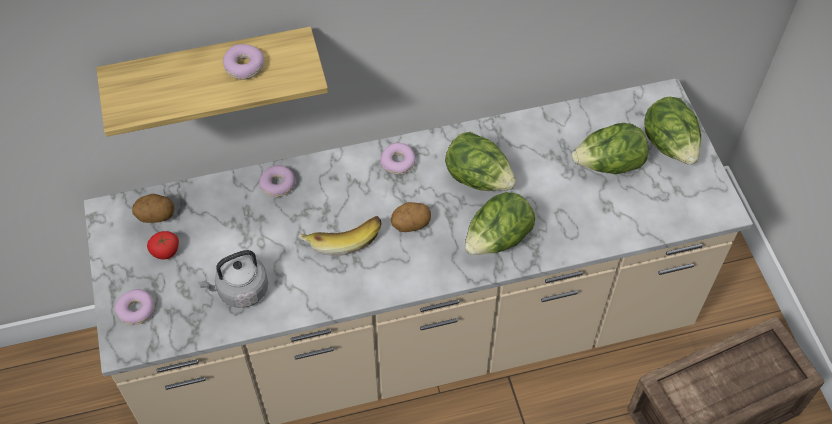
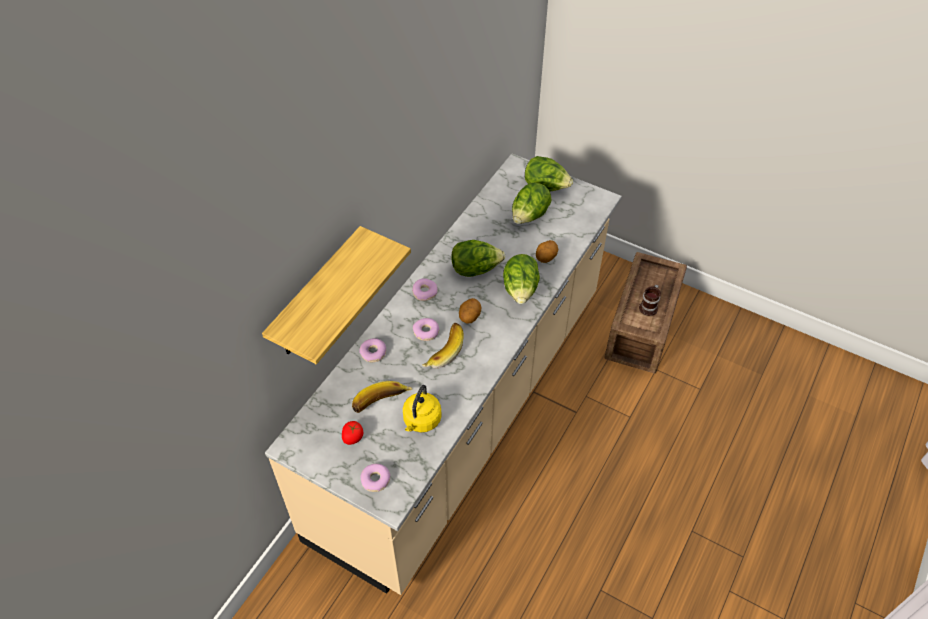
camera: 45 degrees left, 5 degrees down
(156, 216) = (323, 424): potato -> potato (545, 258)
(227, 241) = (382, 403): none -> banana
(240, 290) = (421, 421): grey kettle -> yellow kettle
(244, 67) = (351, 270): donut -> donut (426, 332)
(716, 393) = (650, 307): none -> mug

